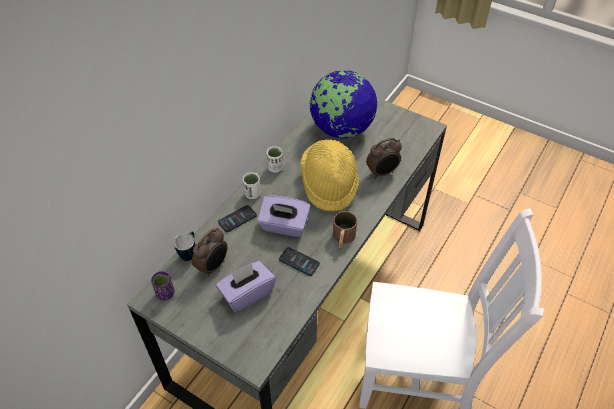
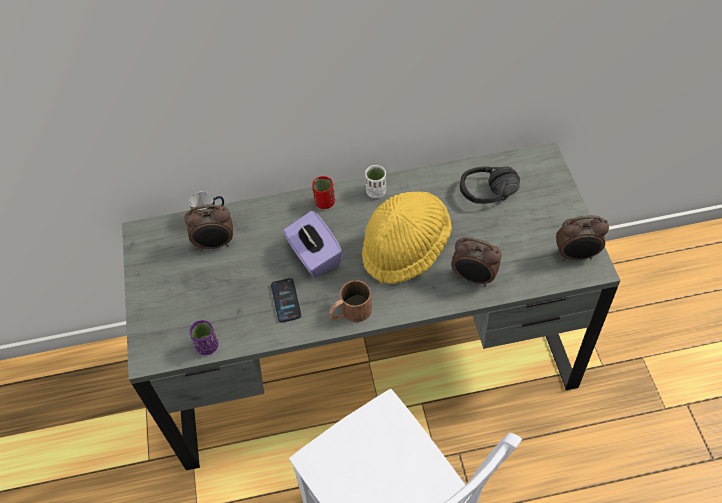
camera: 50 degrees right, 5 degrees up
(165, 293) = (156, 237): purple cup -> purple cup (207, 346)
(237, 219) = (284, 216): phone -> none
(247, 294) = (211, 292): purple tissue box -> none
(252, 194) = (325, 202): white cup -> red cup
(341, 129) = (491, 199): globe -> black headphones
(415, 127) = (576, 255): none -> alarm clock

